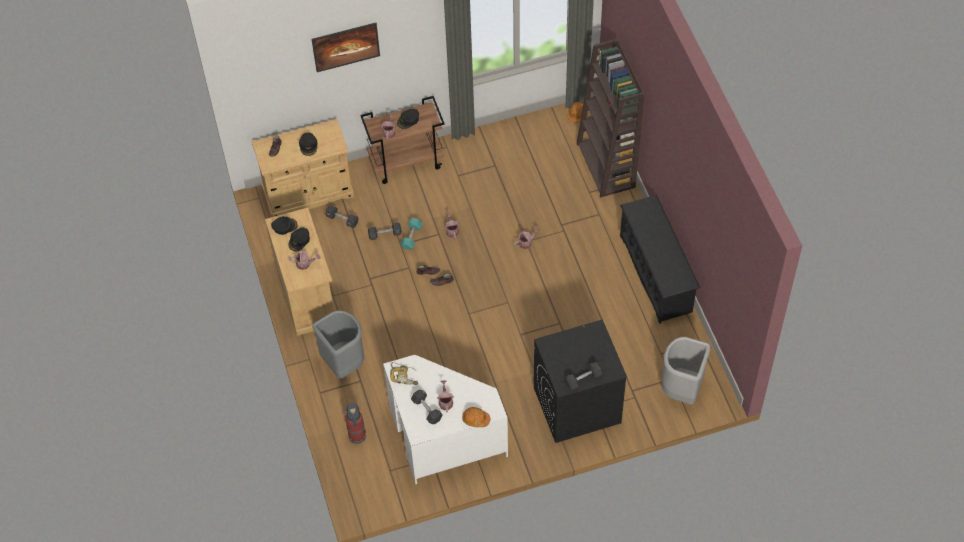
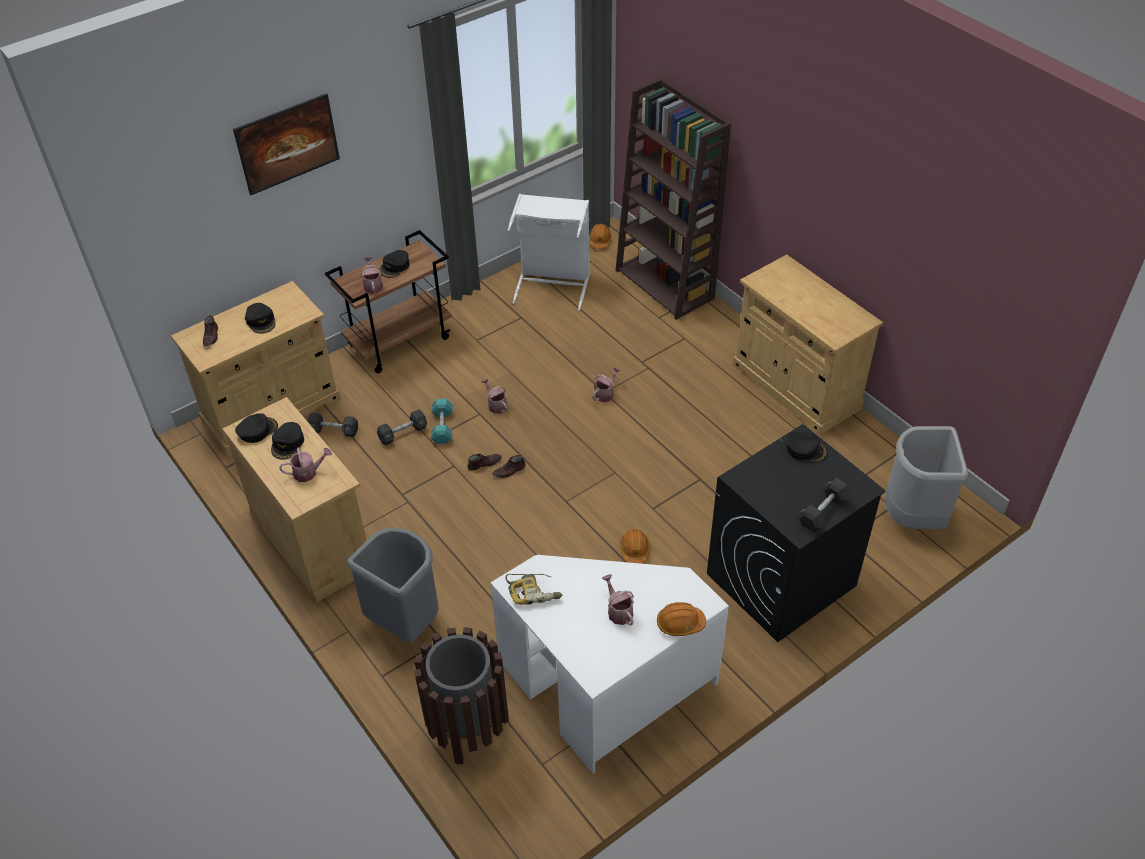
camera: 20 degrees left, 10 degrees down
(357, 437) = (467, 727): fire extinguisher -> brown trash can
(427, 410) = (593, 633): black dumbbell -> none
(497, 359) = (634, 550): none -> orange hard hat
(528, 143) = (553, 284): none -> white laundry basket
(594, 337) = (805, 450): none -> black cap
(656, 274) = (795, 386): black shoe rack -> beige cabinet

